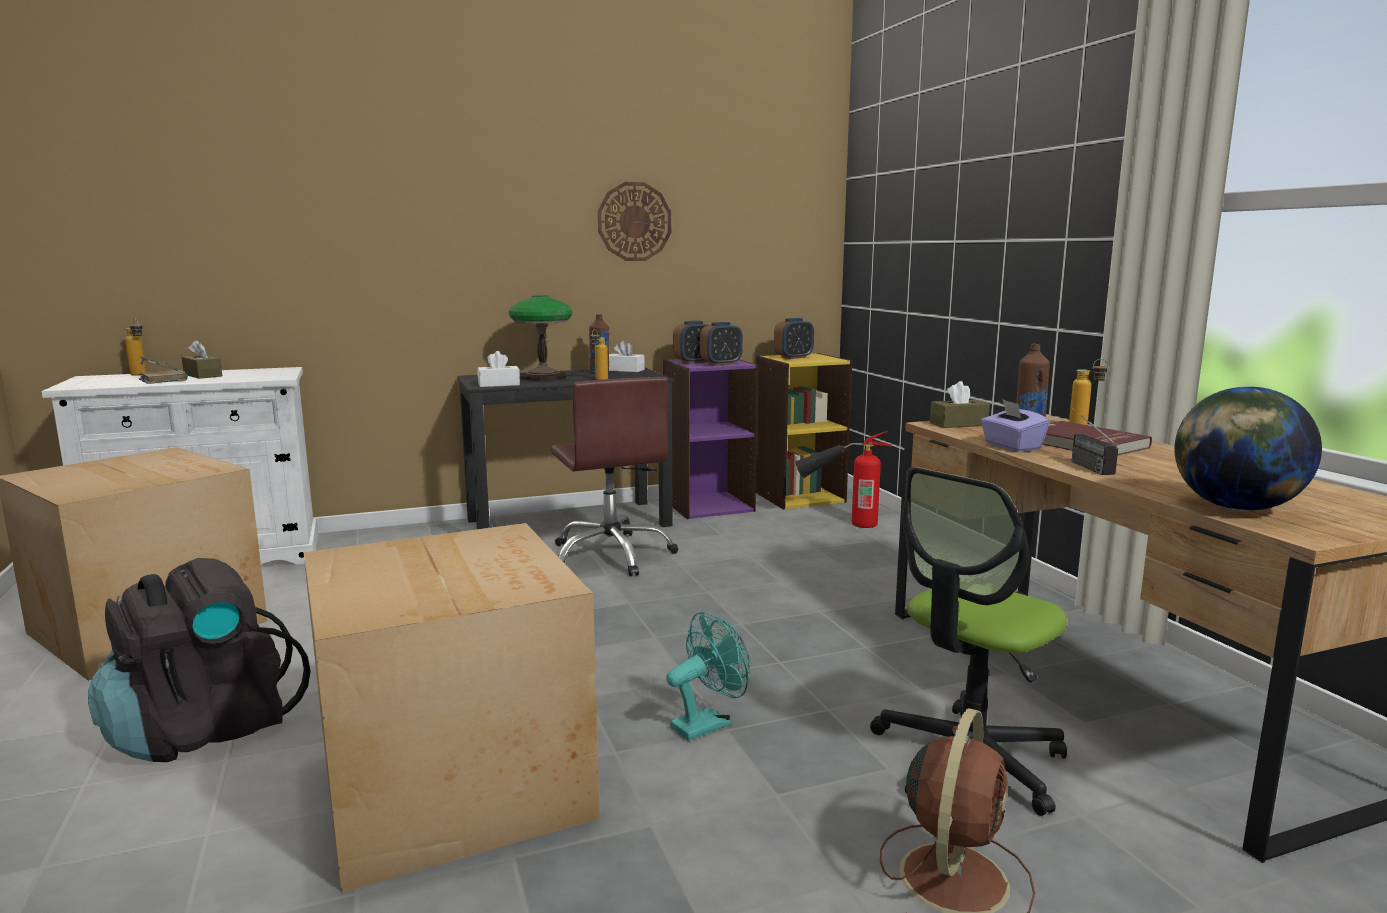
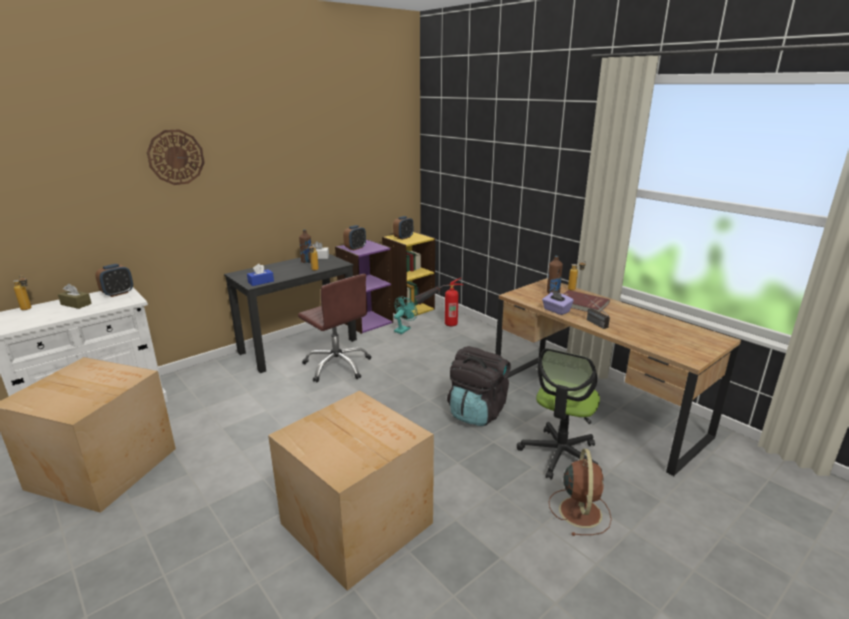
camera: 20 degrees left, 10 degrees up
(163, 380) = (55, 313): book -> none
(204, 729) = (202, 526): black backpack -> black backpack (477, 412)
(499, 384) = (261, 282): white tissue box -> blue tissue box
(543, 377) = (279, 271): table lamp -> none
(634, 221) = (314, 171): wall clock -> wall clock (176, 157)
(707, 723) = (448, 461): turquoise fan -> turquoise fan (403, 329)
(721, 364) = (371, 249): alarm clock -> alarm clock (118, 293)
(958, 424) = (522, 293): brown tissue box -> none
(1235, 508) = (661, 346): globe -> none

